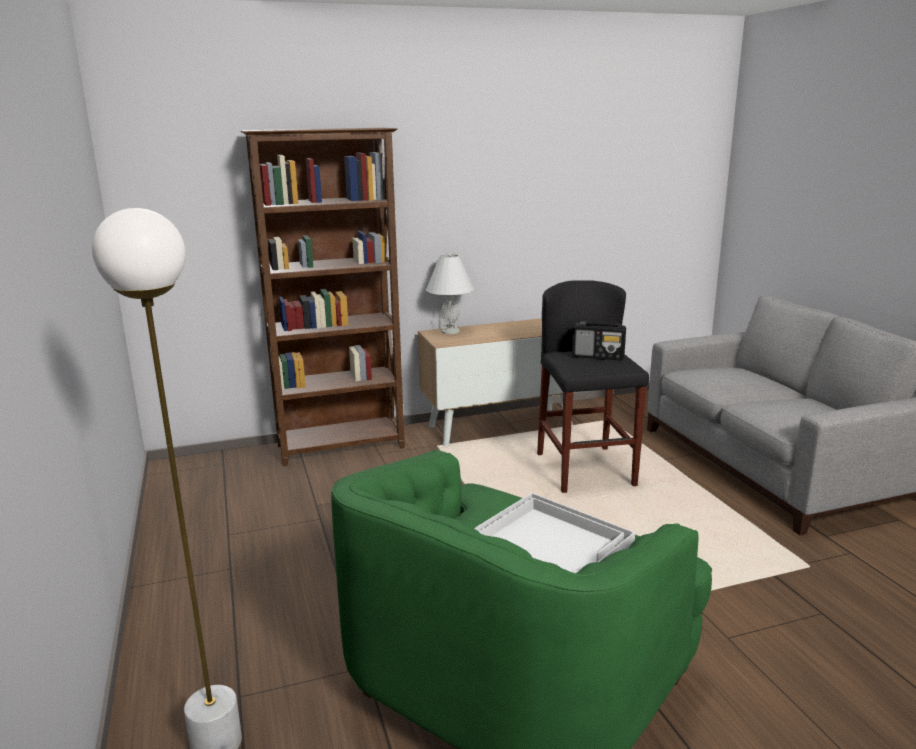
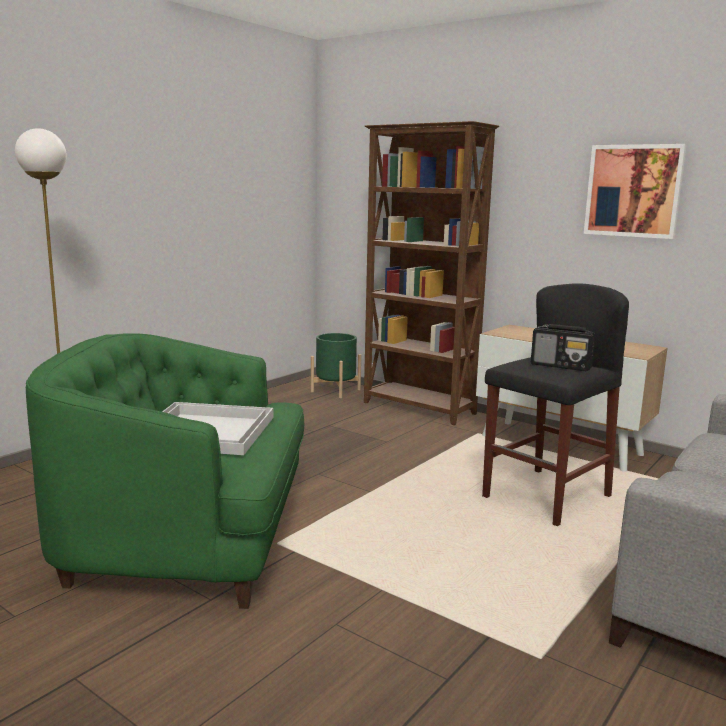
camera: 55 degrees right, 5 degrees down
(222, 468) = (335, 390): none -> green planter
(450, 331) = (529, 330): white table lamp -> none
(515, 187) = (633, 191): none -> picture
(598, 356) = (561, 366): radio -> radio turned 45 degrees counterclockwise

